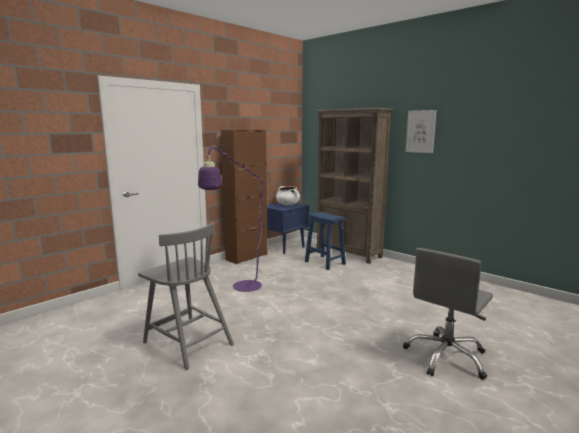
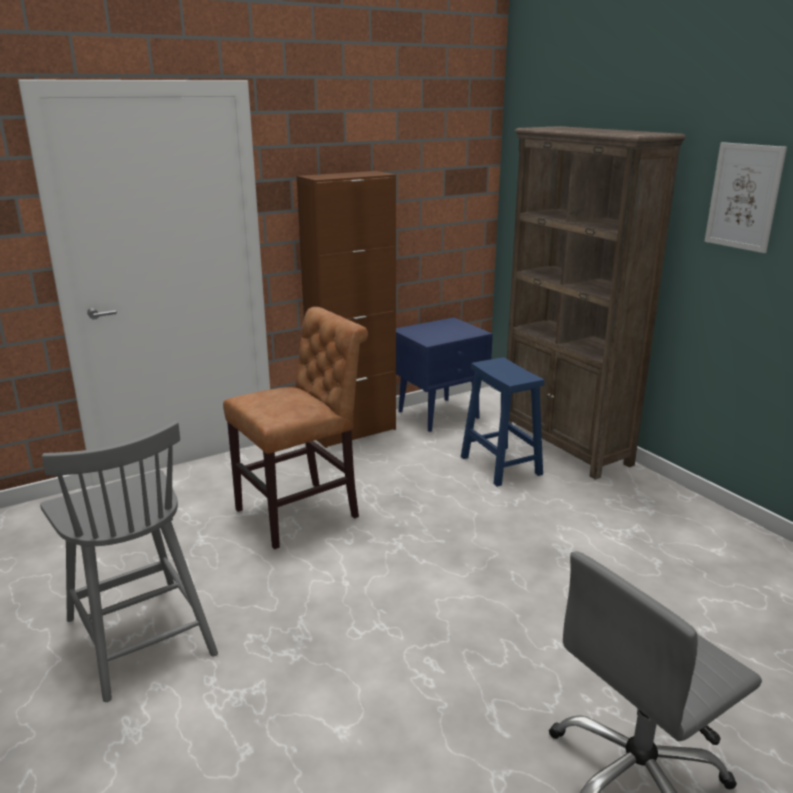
camera: 15 degrees right, 10 degrees up
(241, 288) = (303, 512): purple floor lamp -> brown chair
(288, 205) = (449, 330): white cooking pot -> none

